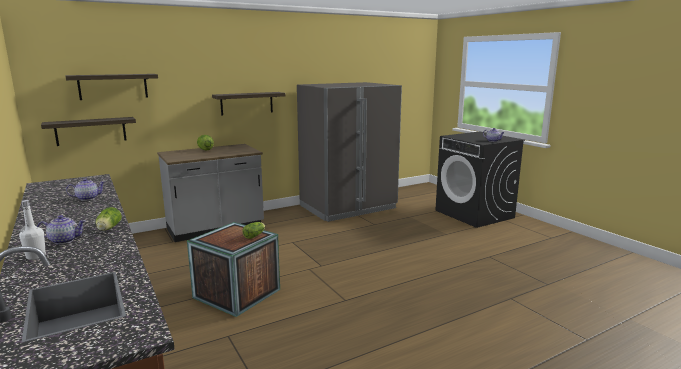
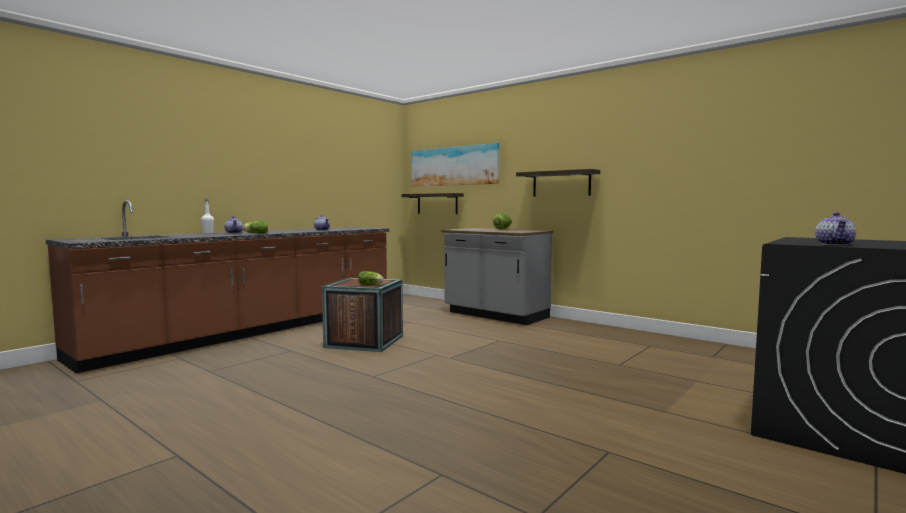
camera: 70 degrees right, 10 degrees down
(113, 86) = (453, 166): shelf -> picture
(348, 207) = (658, 346): grey fridge -> none

